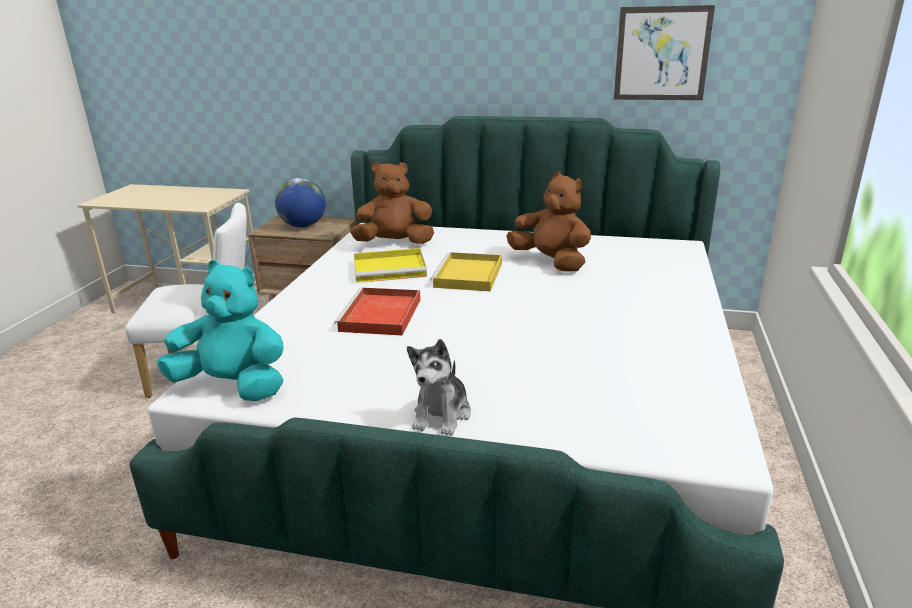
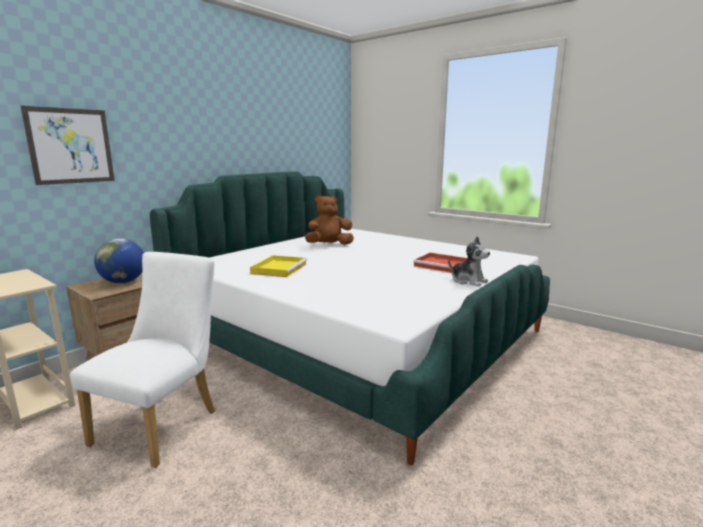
camera: 65 degrees left, 10 degrees down
(234, 386) = (400, 315): turquoise plush toy -> none
(380, 316) = (346, 278): red tray -> red tray (444, 265)
(395, 243) = (237, 263): brown plush toy -> none
(468, 276) = (320, 258): yellow tray -> none
(662, 54) = (308, 137): picture -> picture (71, 146)

